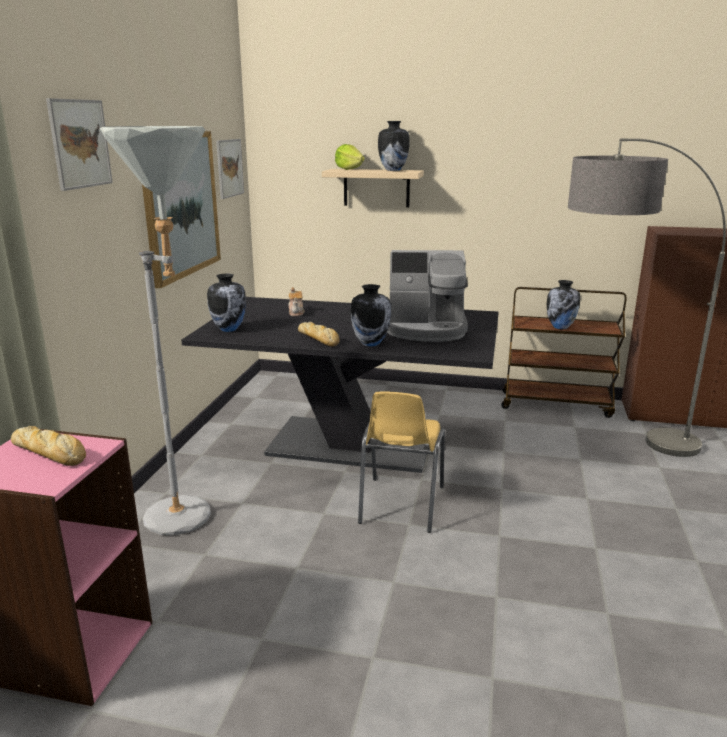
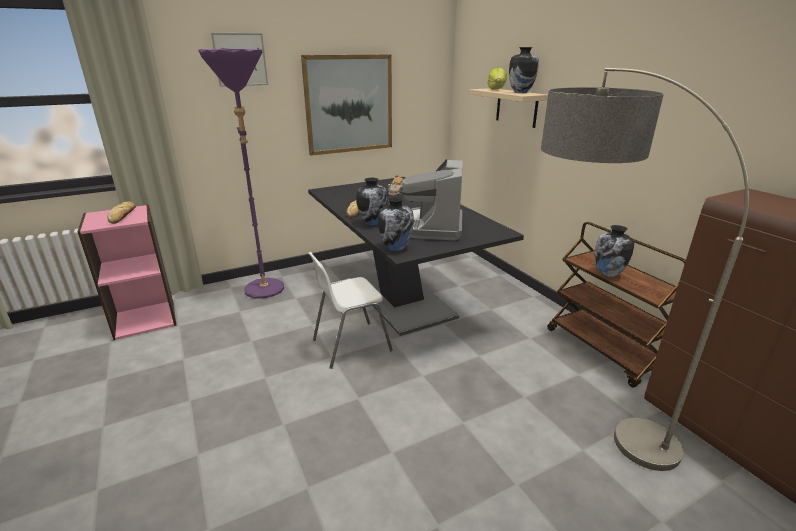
camera: 50 degrees right, 5 degrees up
(190, 519) = (266, 293): grey floor lamp -> purple floor lamp
(229, 168) = (422, 82): picture -> none
(229, 329) = (339, 191): vase -> vase (396, 248)
(400, 505) = (350, 345): yellow chair -> white chair
(425, 329) = (430, 227): coffee machine -> coffee machine turned 45 degrees clockwise

